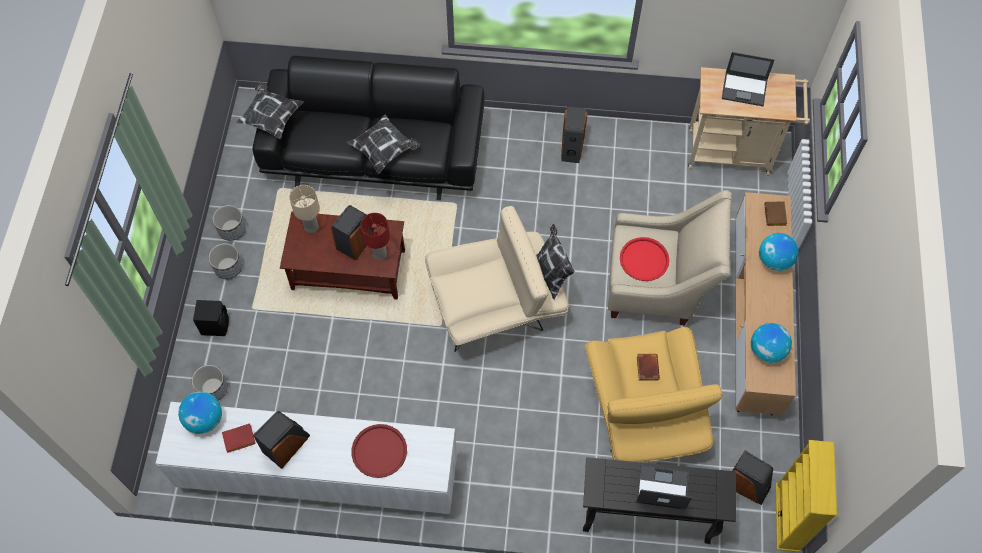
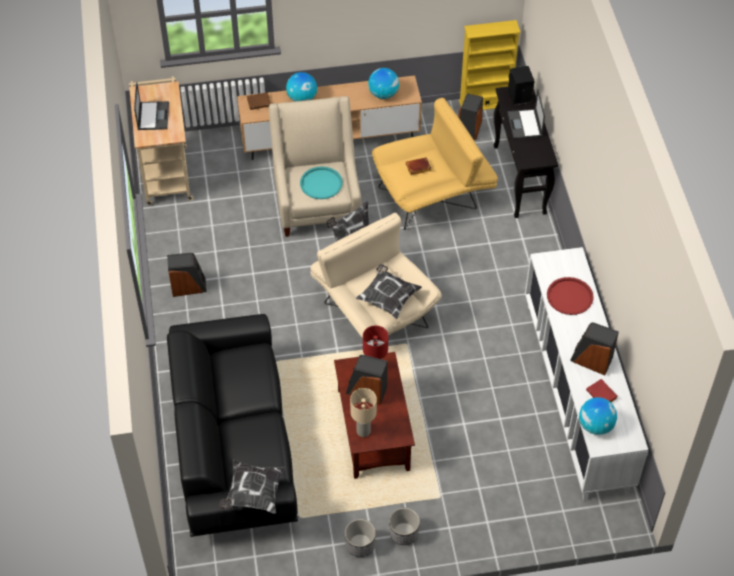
camera: 105 degrees left, 10 degrees down
(213, 389) = (531, 503): planter -> none
(215, 325) = (467, 523): black speaker -> black speaker (518, 97)
(384, 150) = (261, 392): pillow -> pillow (388, 298)
(644, 259) = (321, 183): red tray -> turquoise tray

